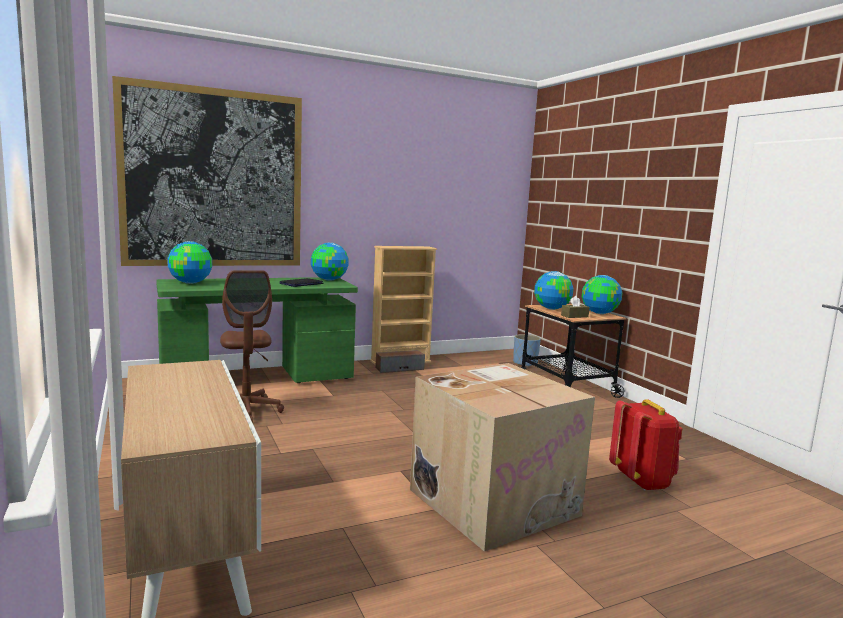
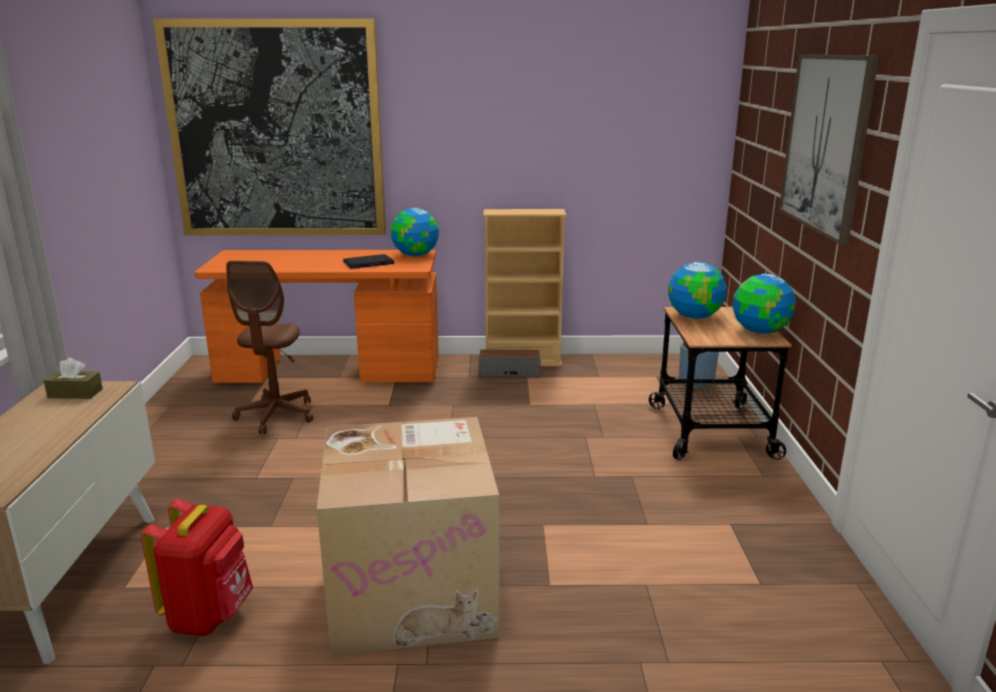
camera: 25 degrees right, 10 degrees up
(191, 283) = (248, 257): globe -> none
(258, 379) = (330, 372): green desk -> orange desk
(574, 316) = (705, 335): brown tissue box -> brown tissue box (75, 393)
(639, 190) = (826, 143): none -> picture
(642, 481) = (645, 605): red backpack -> red backpack (209, 615)

